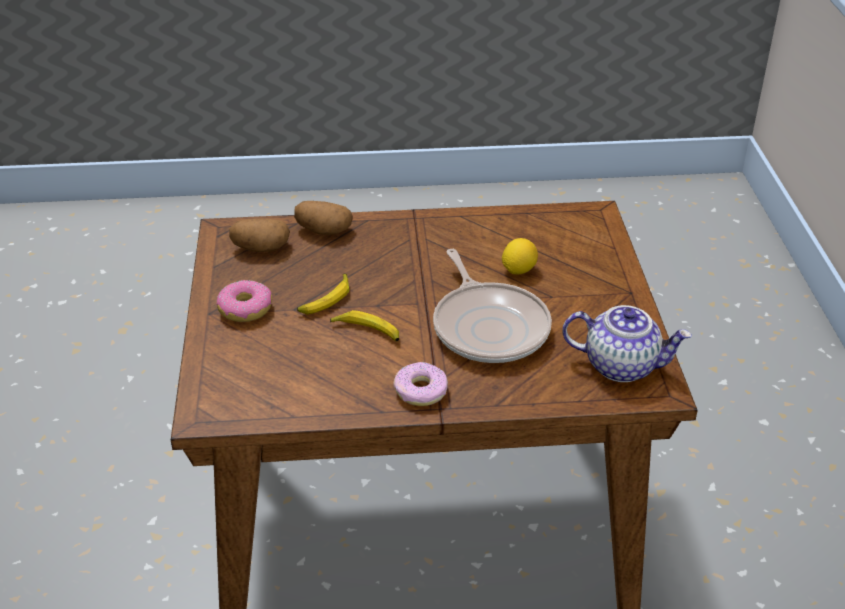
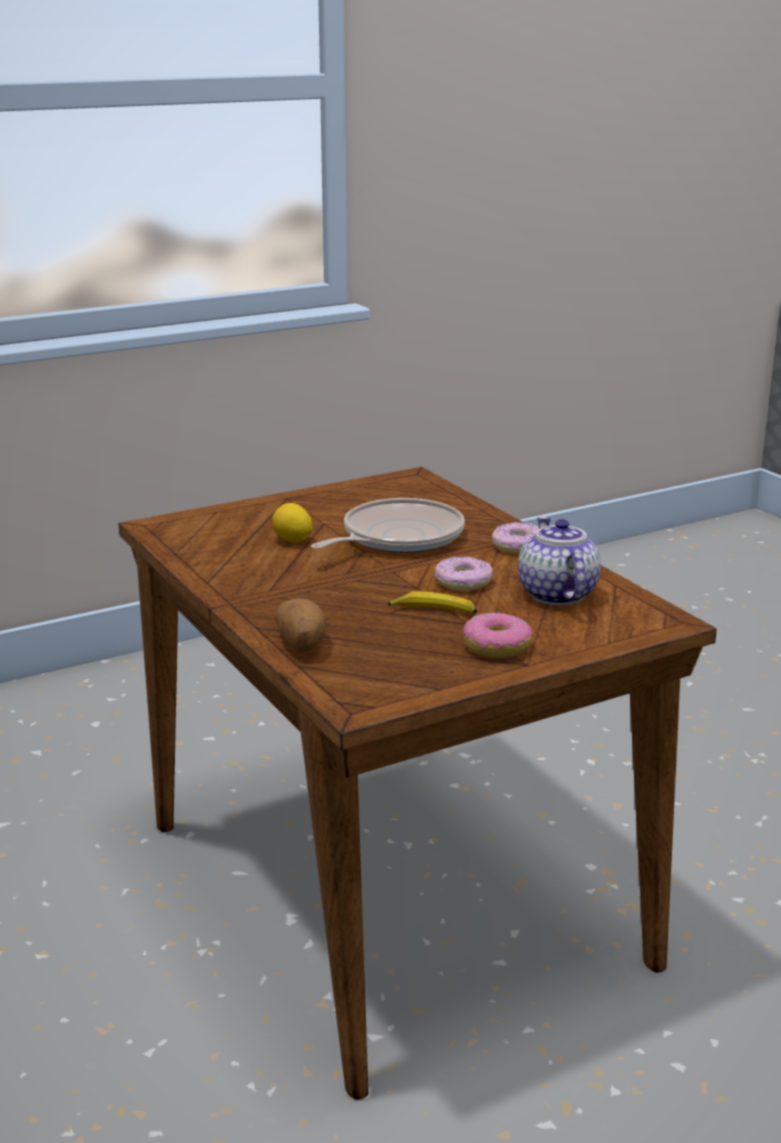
camera: 115 degrees left, 15 degrees down
(260, 248) = (374, 671): potato -> none
(367, 331) = (463, 582): banana -> donut
(622, 365) = (397, 489): teapot -> teapot (556, 594)

